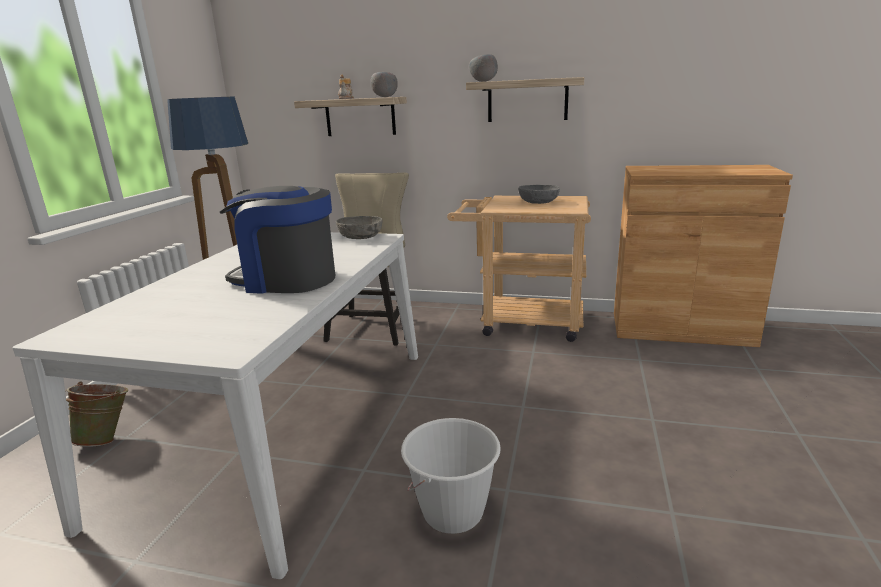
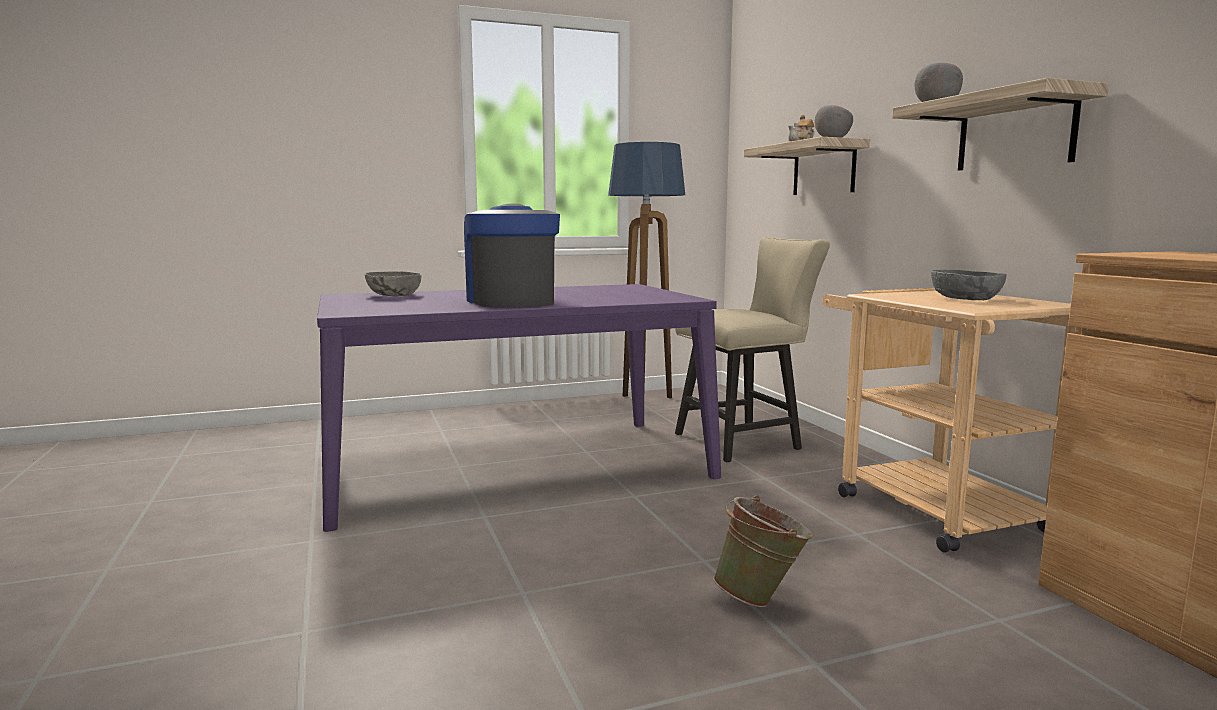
camera: 55 degrees right, 10 degrees down
(107, 438) = (433, 426): green bucket -> green bucket (761, 599)
(283, 424) = (515, 466): white dining table -> purple dining table
(361, 237) = (672, 296): grey bowl -> grey bowl (394, 295)
(453, 512) = (459, 574): white bucket -> none

